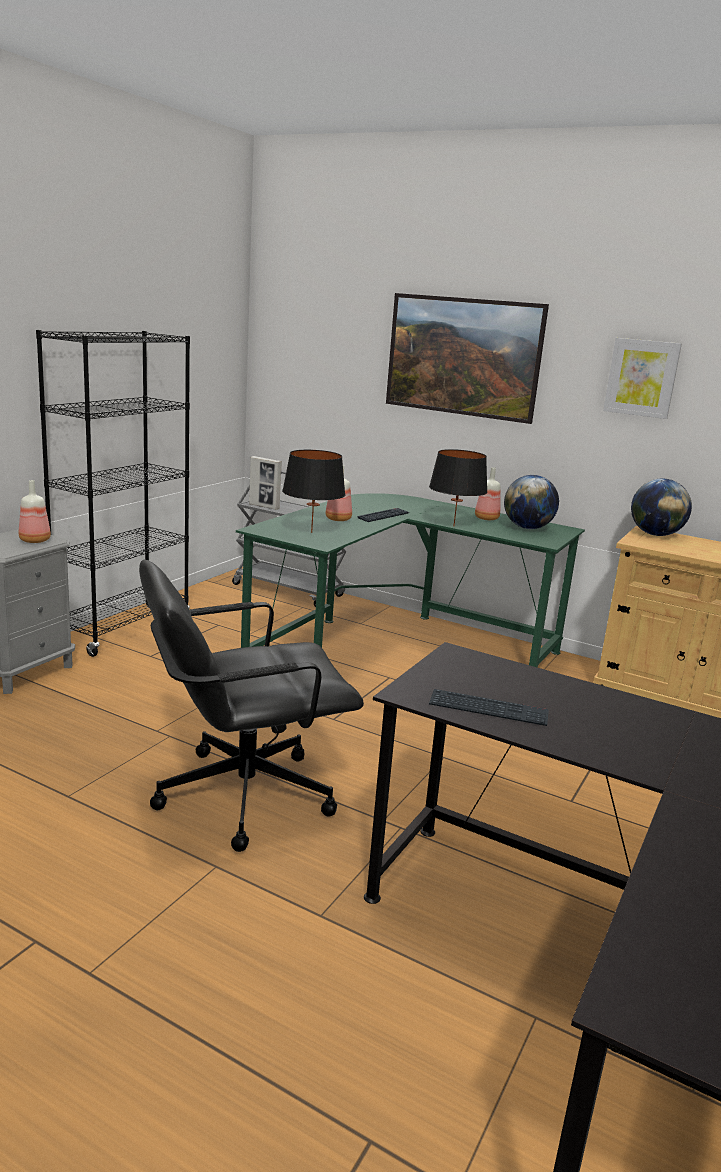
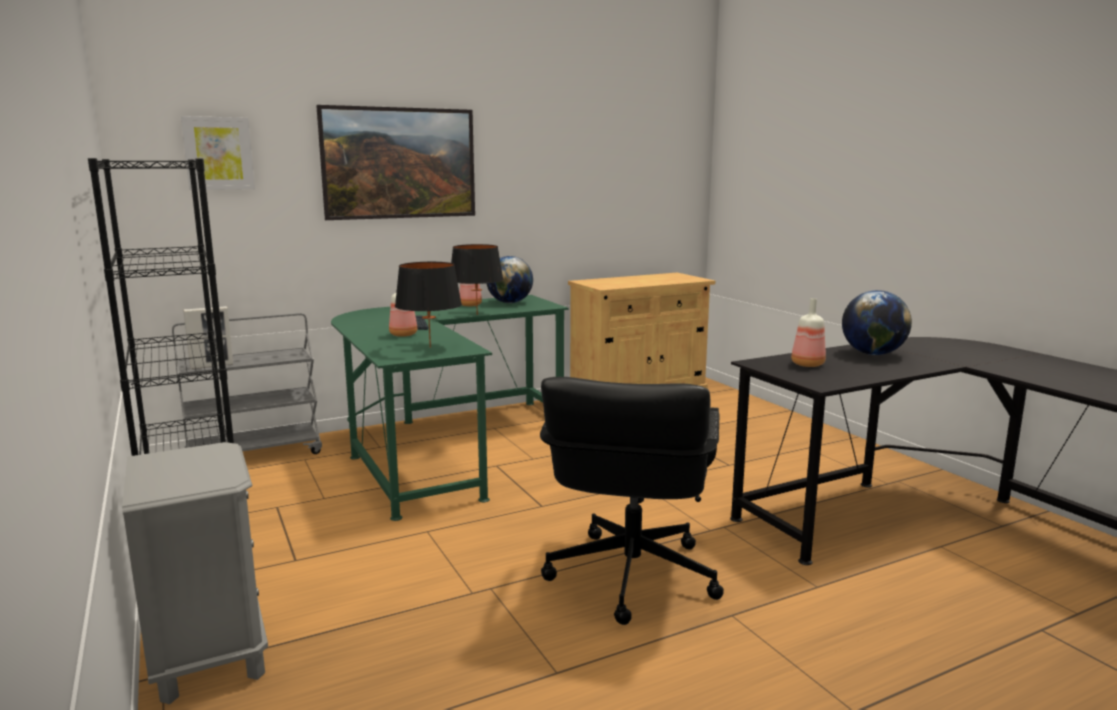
camera: 55 degrees left, 5 degrees down
(34, 540) = (201, 457): bottle -> bottle (806, 364)
(488, 709) = (853, 373): keyboard -> none
(641, 378) = (551, 165): picture -> picture (218, 153)
(655, 534) = (594, 281): globe -> globe (872, 354)

